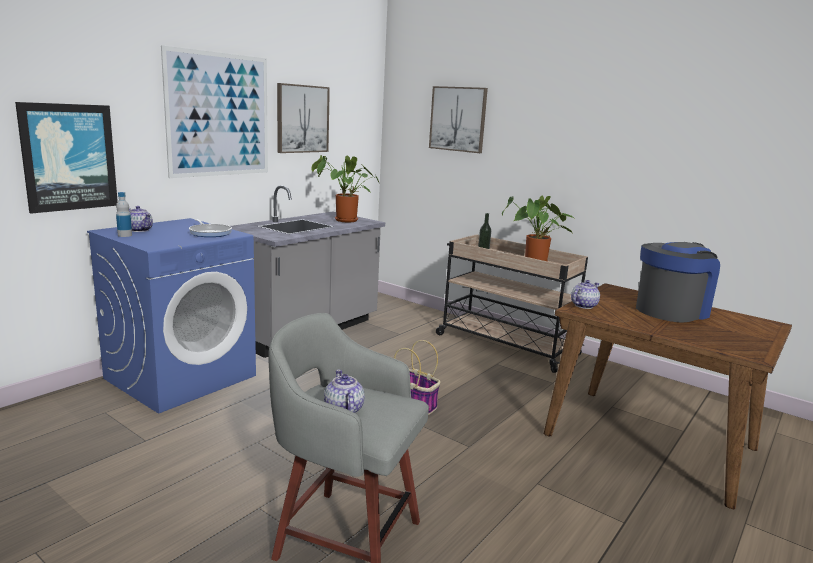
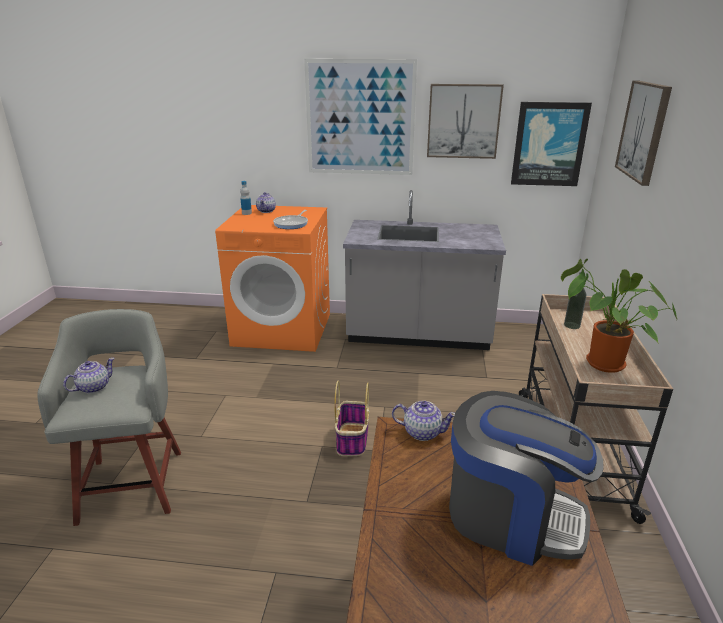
camera: 60 degrees right, 10 degrees up
(69, 157) = (233, 150): picture -> picture (549, 144)
(181, 377) = (283, 329): blue washing machine -> orange washing machine
(343, 220) = (469, 237): potted plant -> none

